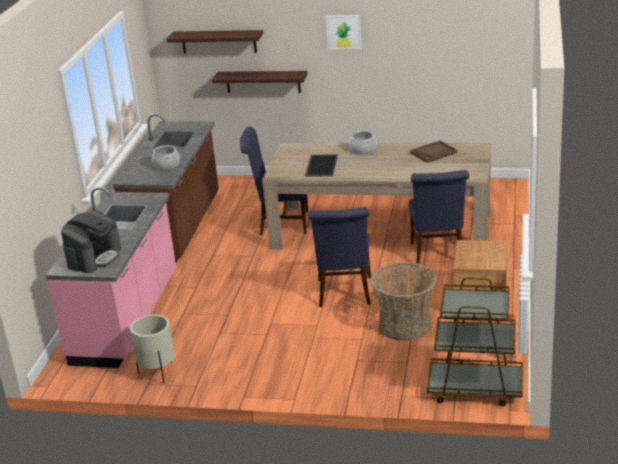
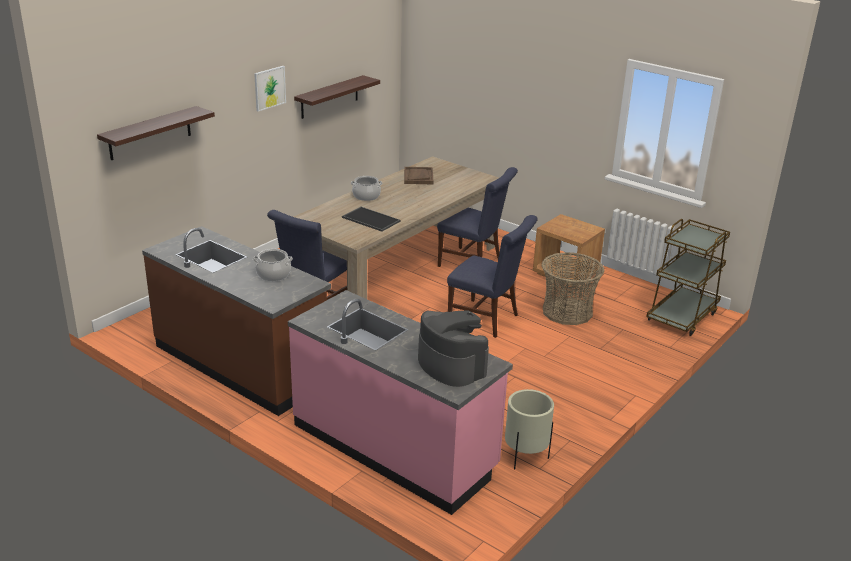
camera: 65 degrees left, 0 degrees up
(263, 81) = (196, 170): shelf -> shelf (329, 97)

